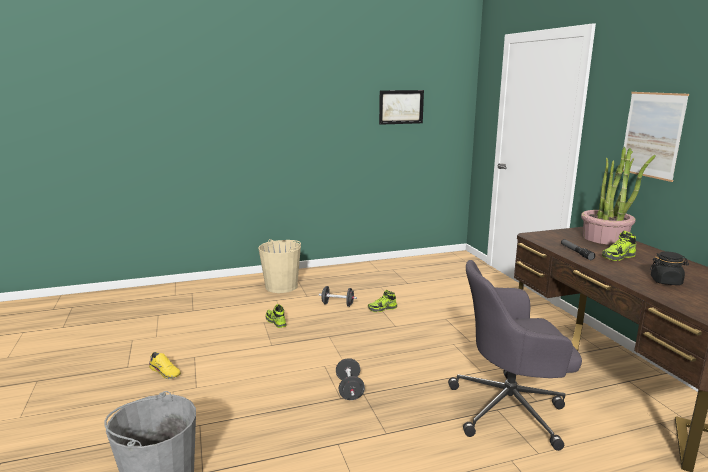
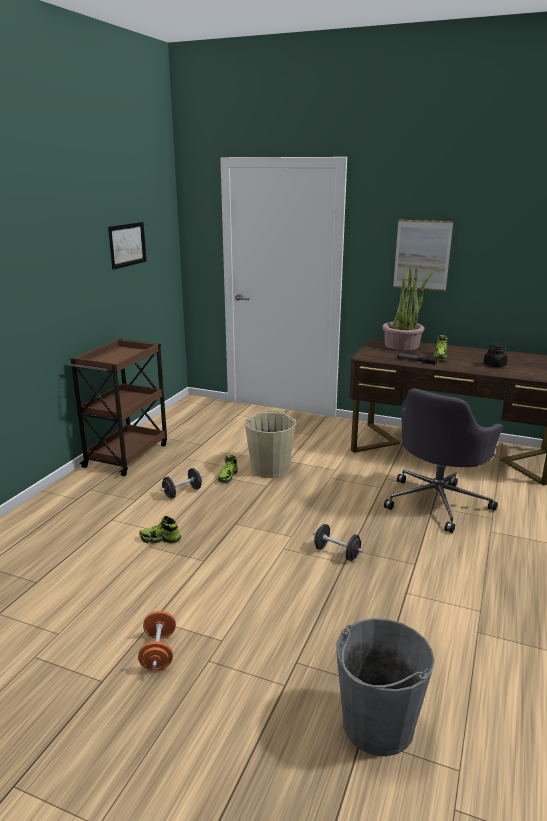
camera: 50 degrees left, 5 degrees up
(166, 372) = (158, 652): yellow shoe -> orange dumbbell
(281, 286) = (86, 503): beige bucket -> beige bucket (270, 468)
(352, 271) = (127, 455): none -> brown cart

